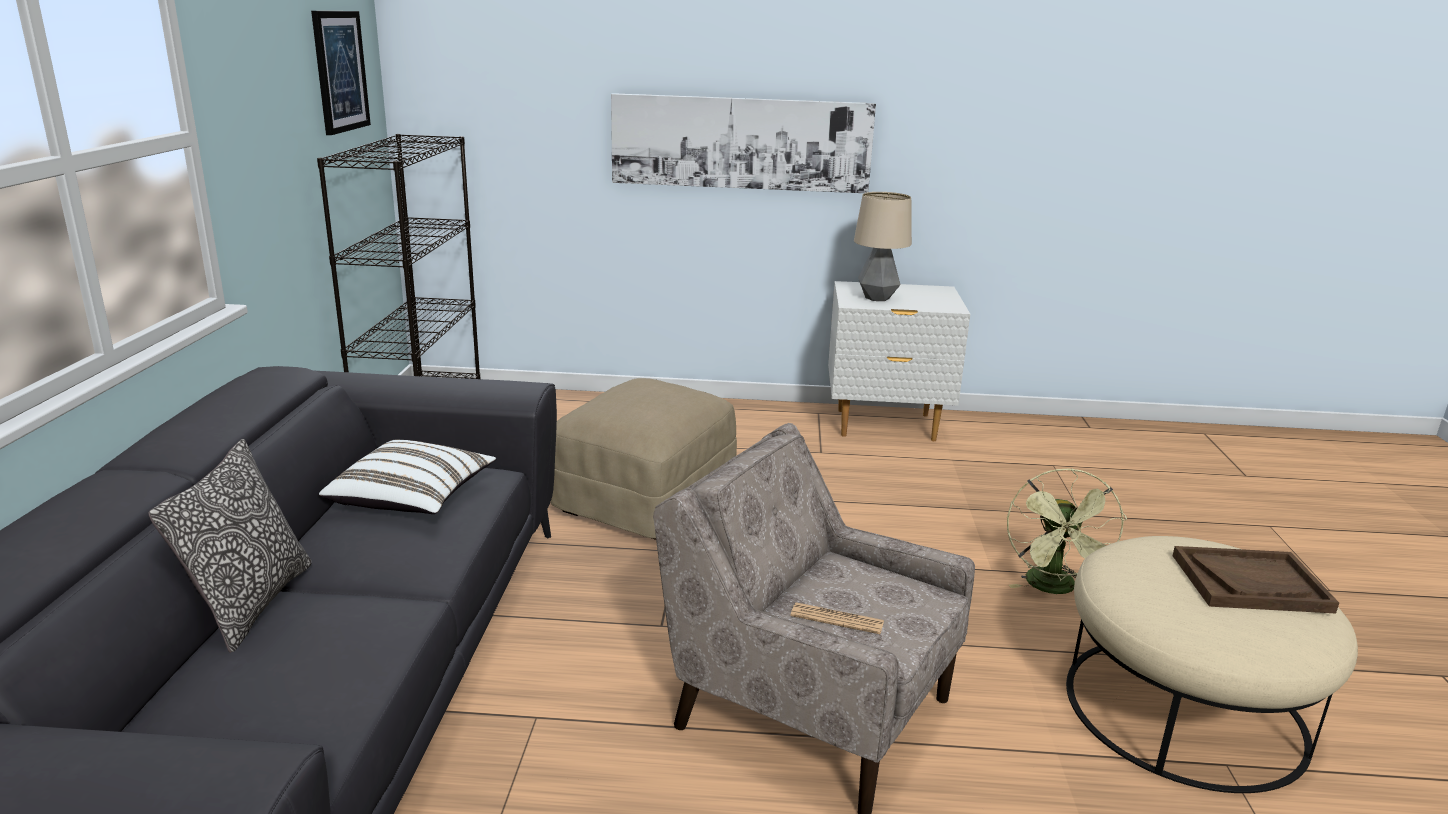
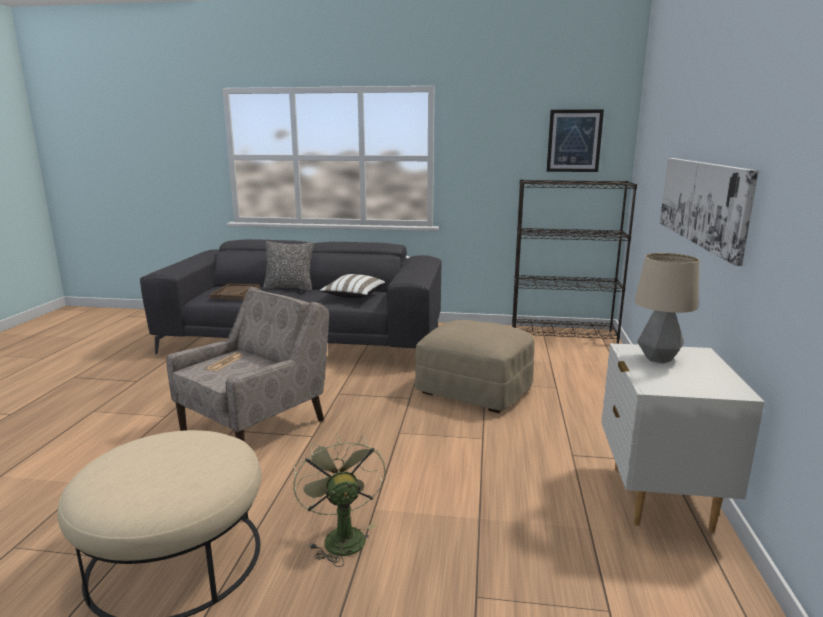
camera: 95 degrees right, 5 degrees down
(1054, 588) = (341, 536): green fan -> green fan turned 60 degrees clockwise
(1250, 583) = (150, 479): brown tray -> brown tray (235, 293)

